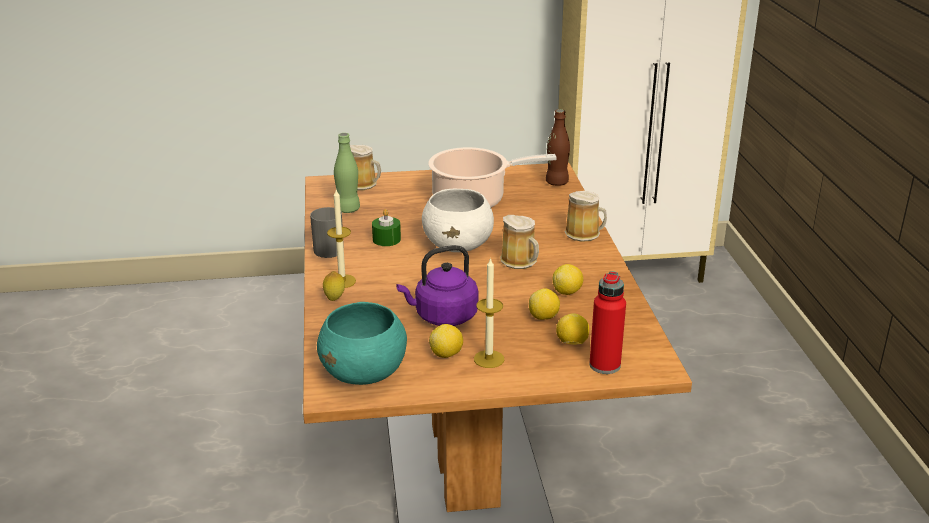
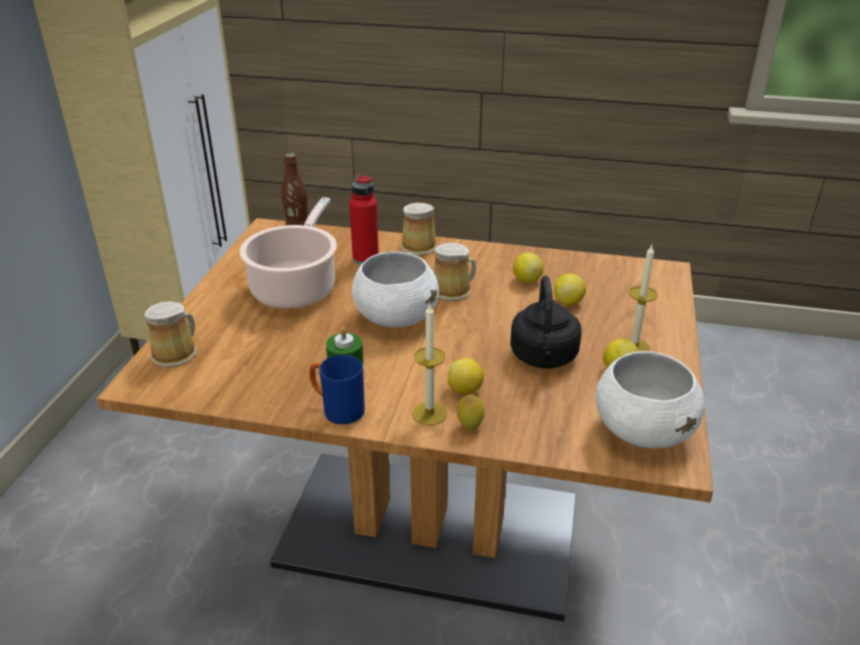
camera: 70 degrees left, 5 degrees up
(330, 248) = (337, 409): grey mug -> blue mug
(348, 209) = (239, 377): green bottle -> none
(365, 373) = (642, 431): turquoise bowl -> white bowl
(443, 317) = (543, 358): purple kettle -> black kettle
(571, 343) = (618, 299): lemon -> lemon (465, 391)
(604, 365) = (658, 292): red bottle -> red bottle (365, 259)

